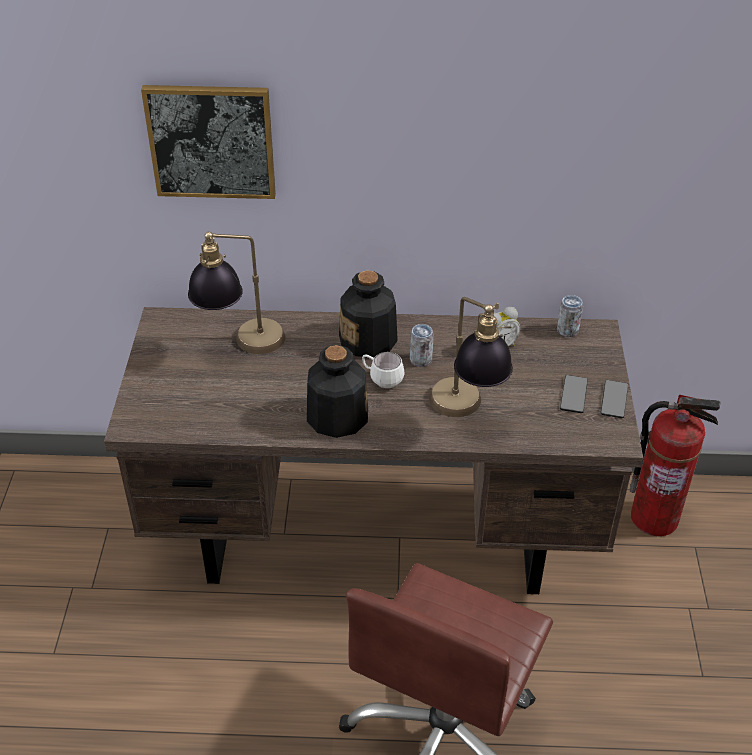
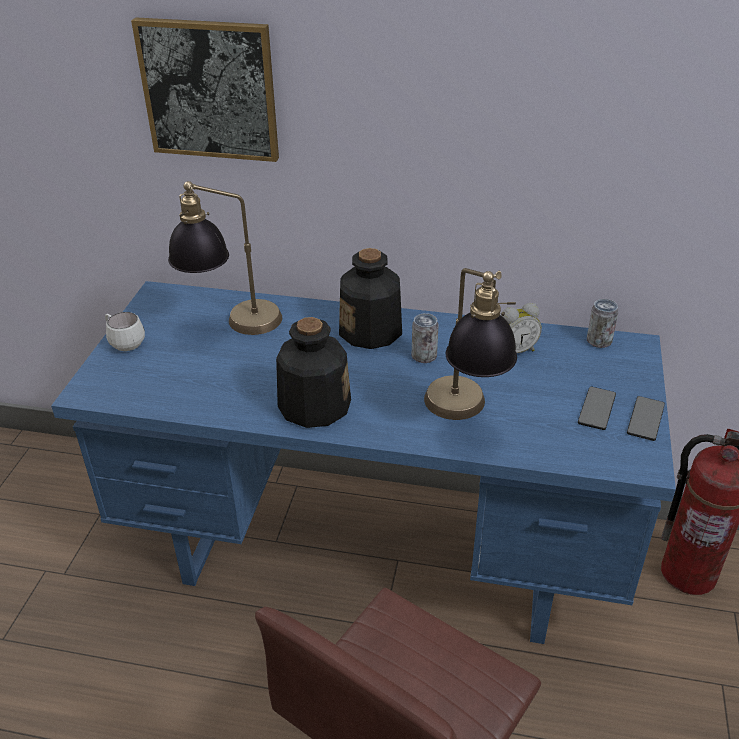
camera: 10 degrees right, 5 degrees down
(377, 534) = (374, 554): brown desk -> blue desk
(381, 379) = (375, 371): white mug -> white mug (124, 343)

